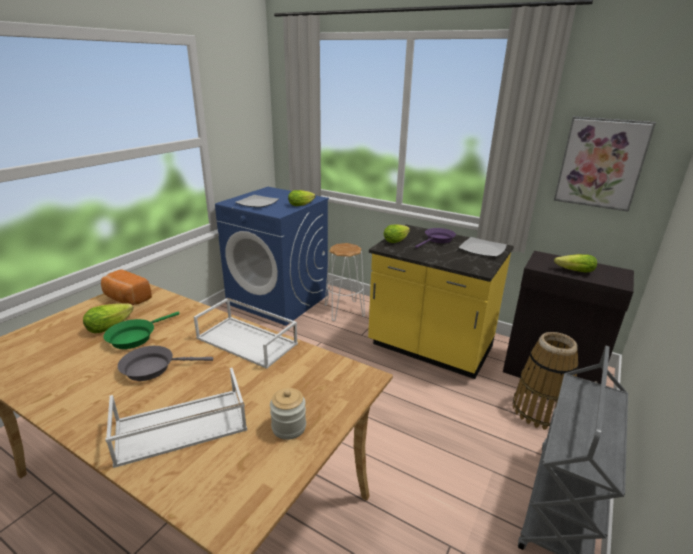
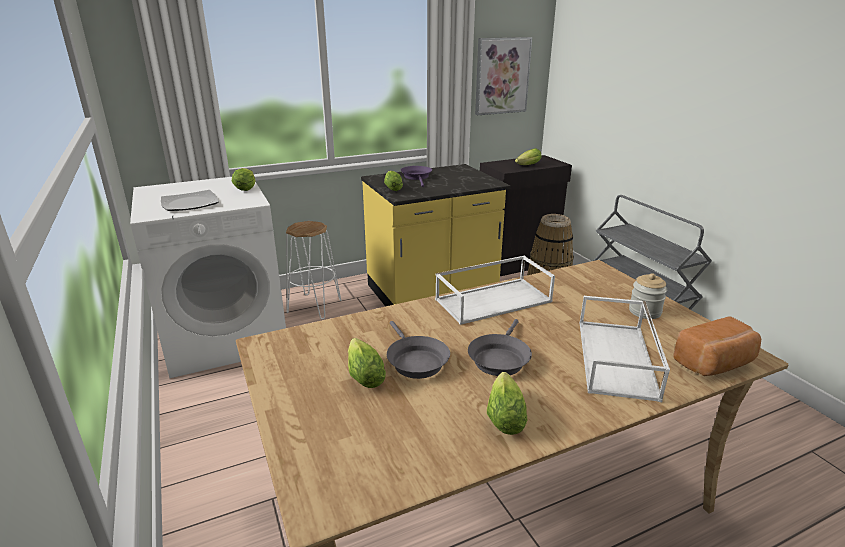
camera: 55 degrees left, 0 degrees up
(76, 390) = (505, 414): none -> lettuce
(126, 299) = (295, 354): bread -> bread (715, 364)
(135, 337) = (415, 361): green frying pan -> grey frying pan
(279, 299) = (226, 337): blue washing machine -> white washing machine
(481, 249) = (458, 172): plate -> none

